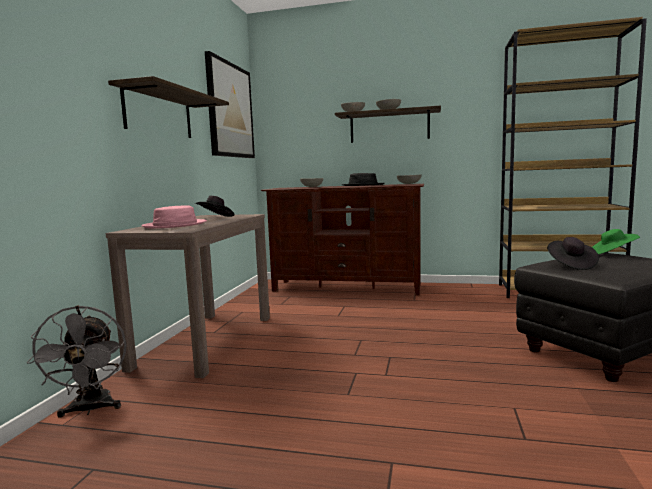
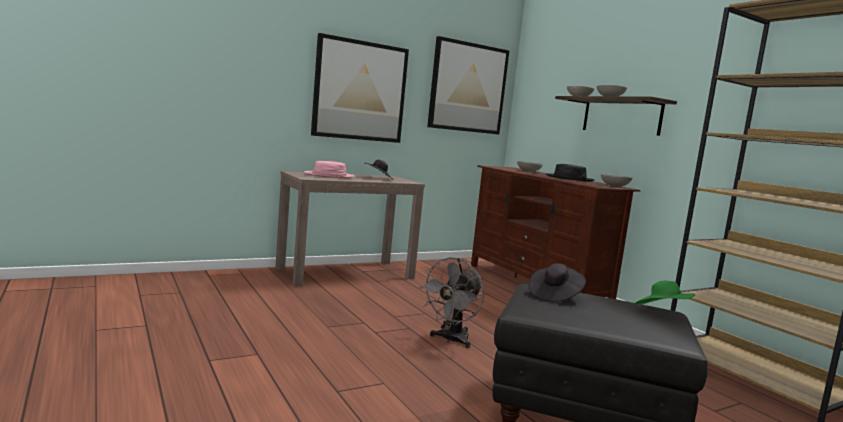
camera: 45 degrees right, 0 degrees up
(90, 409) = (228, 275): grey fan -> grey fan (451, 340)
(159, 114) = (360, 91): shelf -> picture

